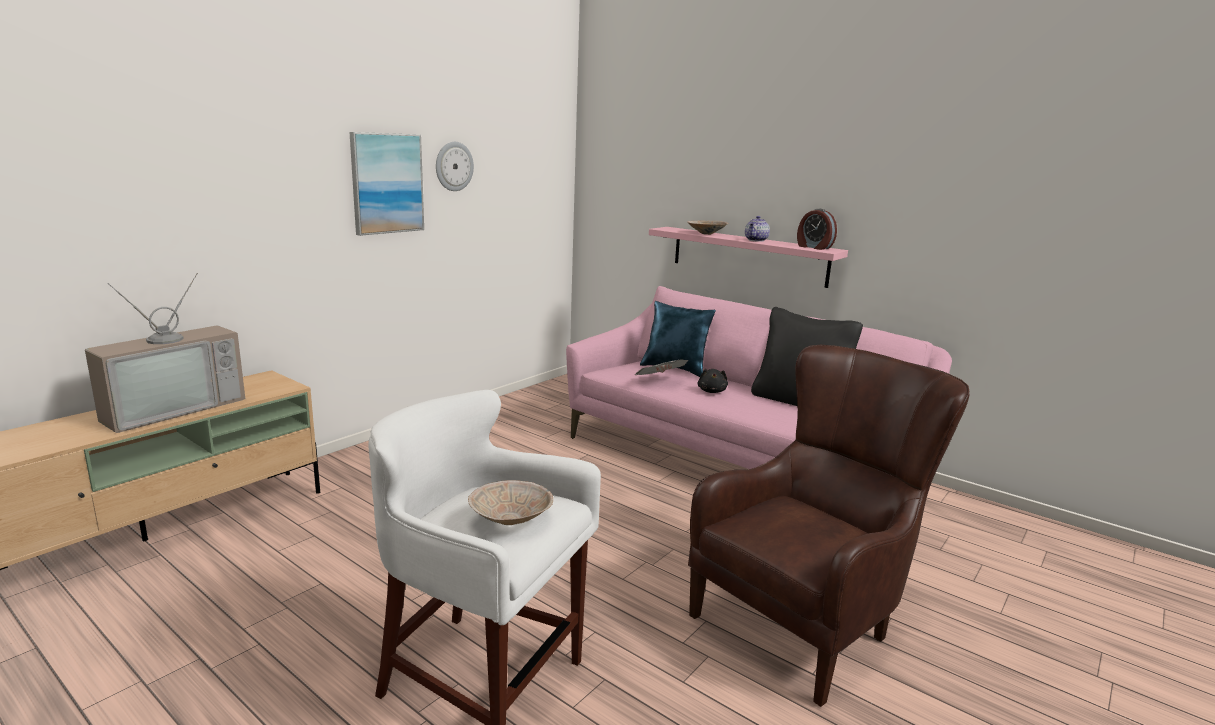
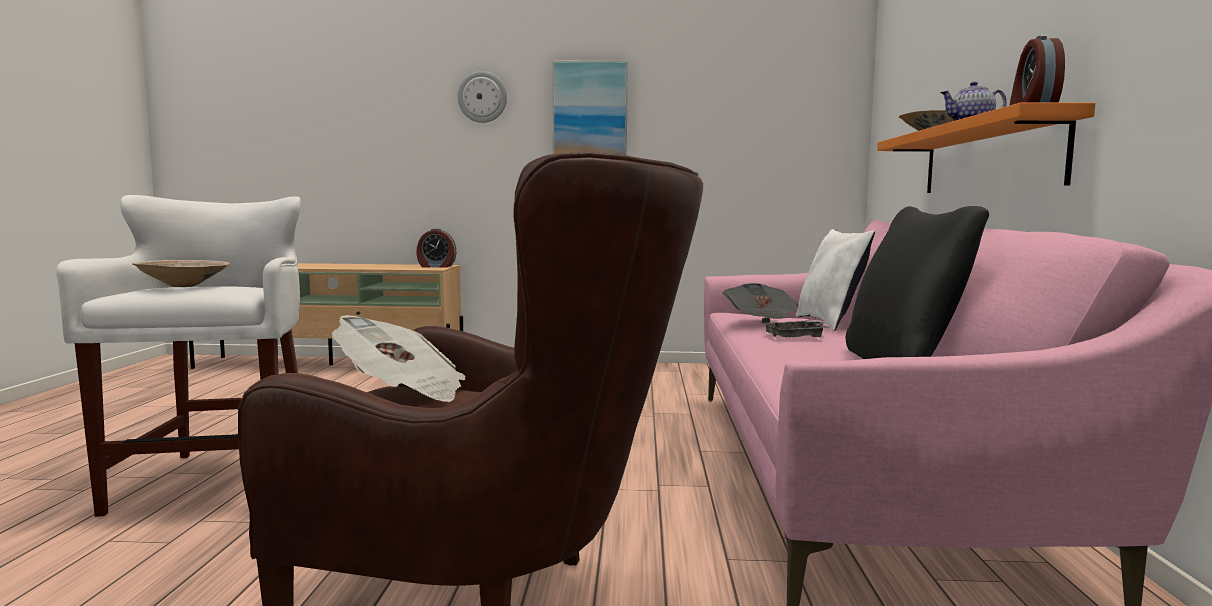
camera: 55 degrees right, 10 degrees down
(172, 407) = (356, 266): television -> none
(270, 381) = (436, 266): none -> alarm clock
(453, 166) = (673, 93): wall clock -> wall clock (482, 97)
(675, 369) = (831, 324): blue pillow -> white pillow
(712, 391) = (797, 337): black plush toy -> grey tray
(748, 256) = (988, 158): pink shelf -> orange shelf
(776, 525) = (403, 392): none -> newspaper

